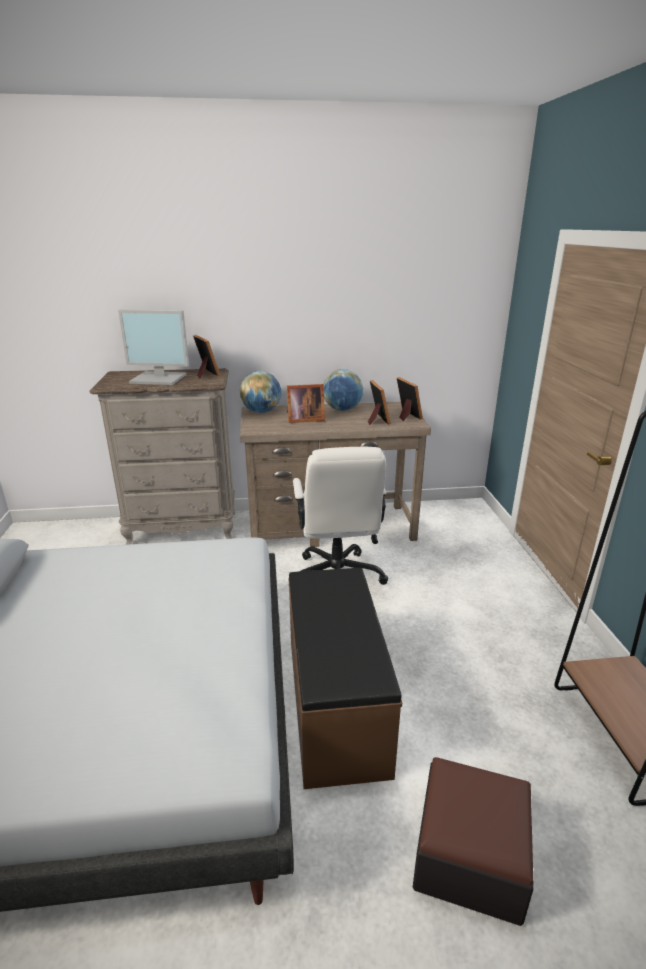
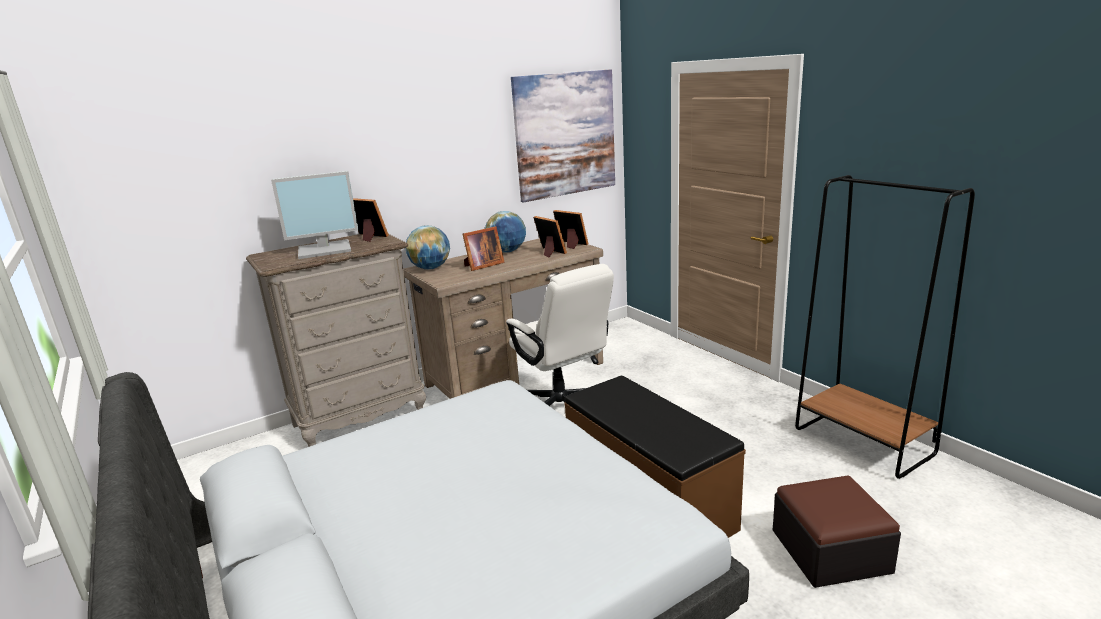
camera: 25 degrees left, 5 degrees down
(436, 299) = (565, 135): none -> picture

